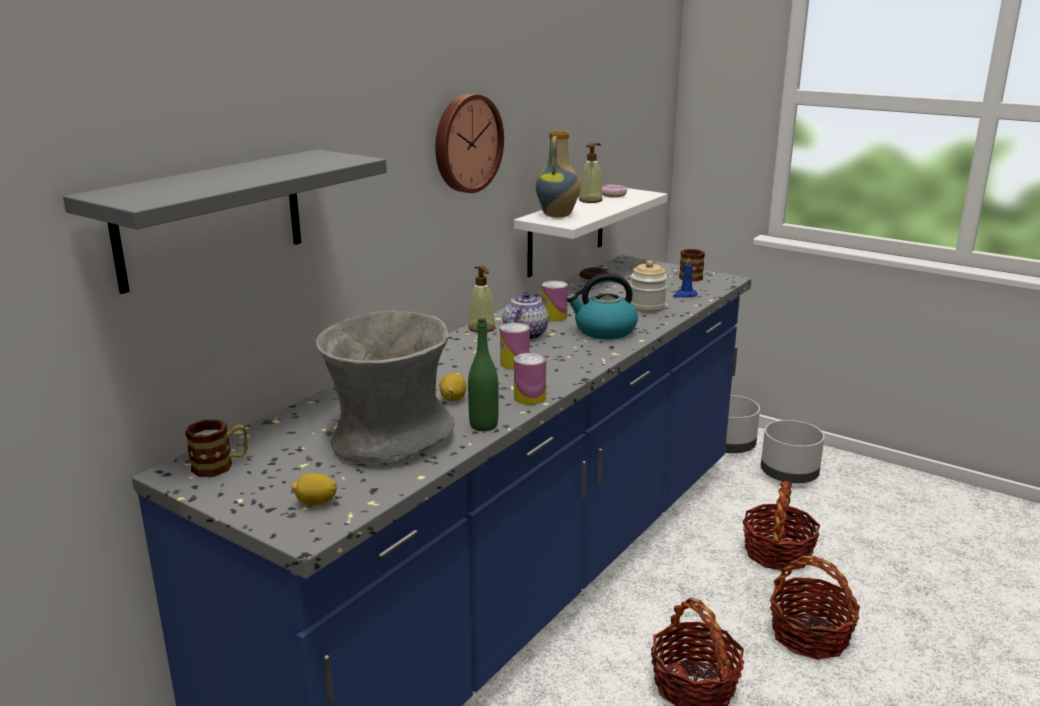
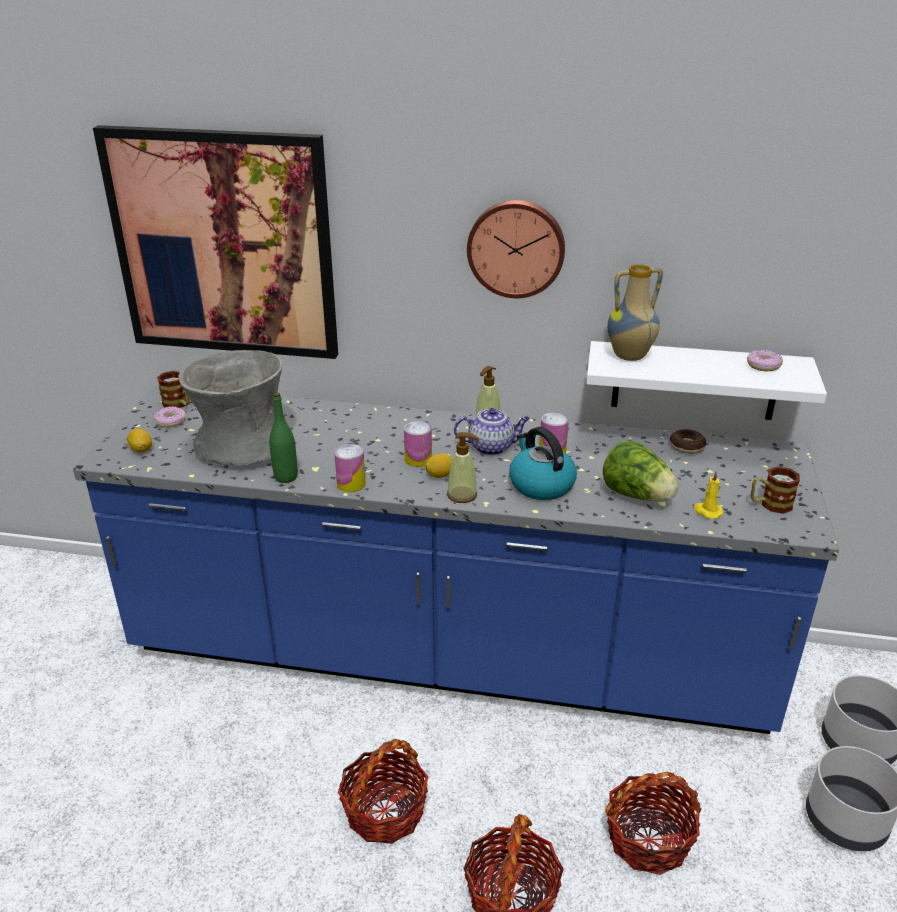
camera: 65 degrees right, 10 degrees up
(211, 218) = (224, 245): grey shelf -> picture
(262, 475) = (170, 421): none -> donut
(453, 399) = (326, 452): lemon -> lemon (440, 475)
(590, 200) = (719, 359): soap dispenser -> soap dispenser (462, 495)
(647, 307) = (637, 495): jar -> lettuce
(685, 295) = (707, 511): blue candle -> yellow candle

